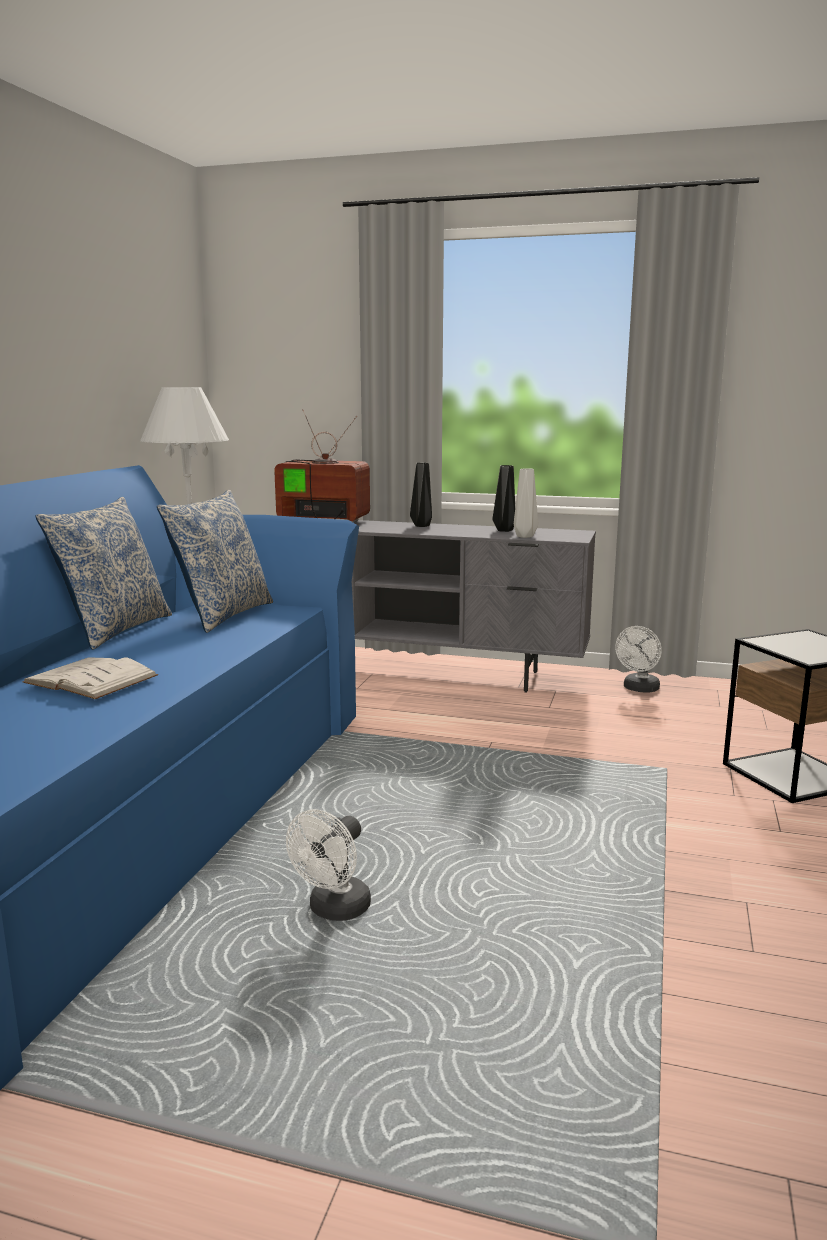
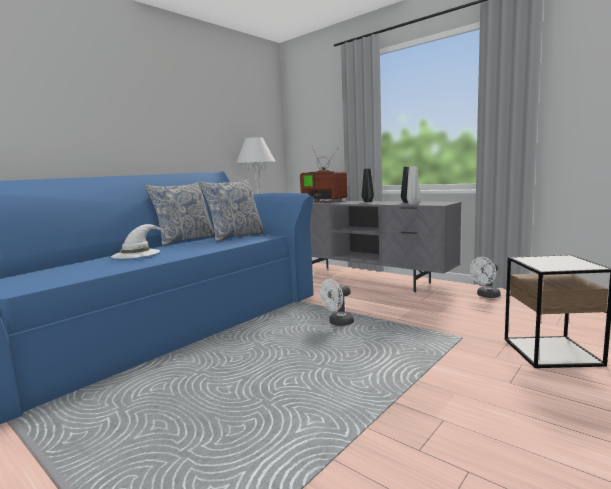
camera: 25 degrees right, 5 degrees down
(91, 679) = (136, 253): white book -> white hat
(334, 911) = (210, 378): white fan -> white fan (338, 323)

